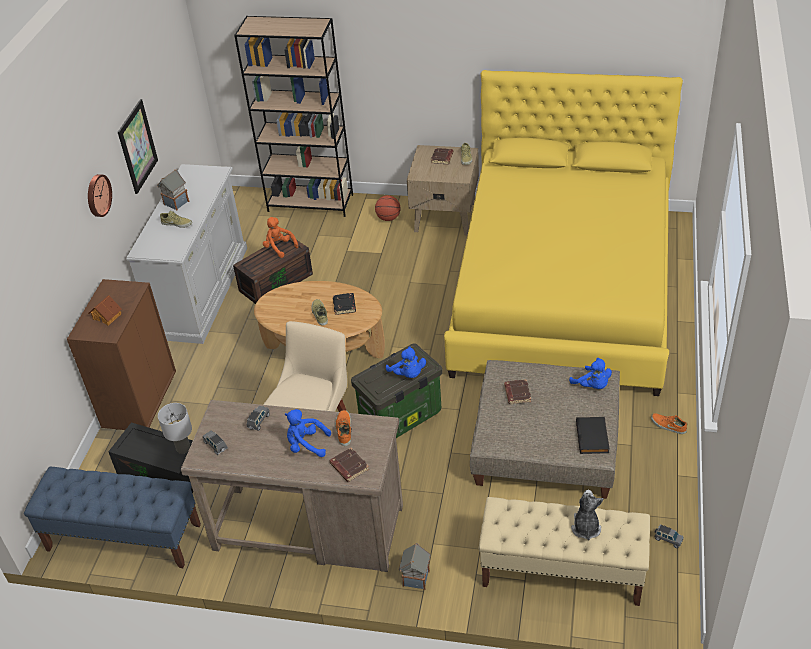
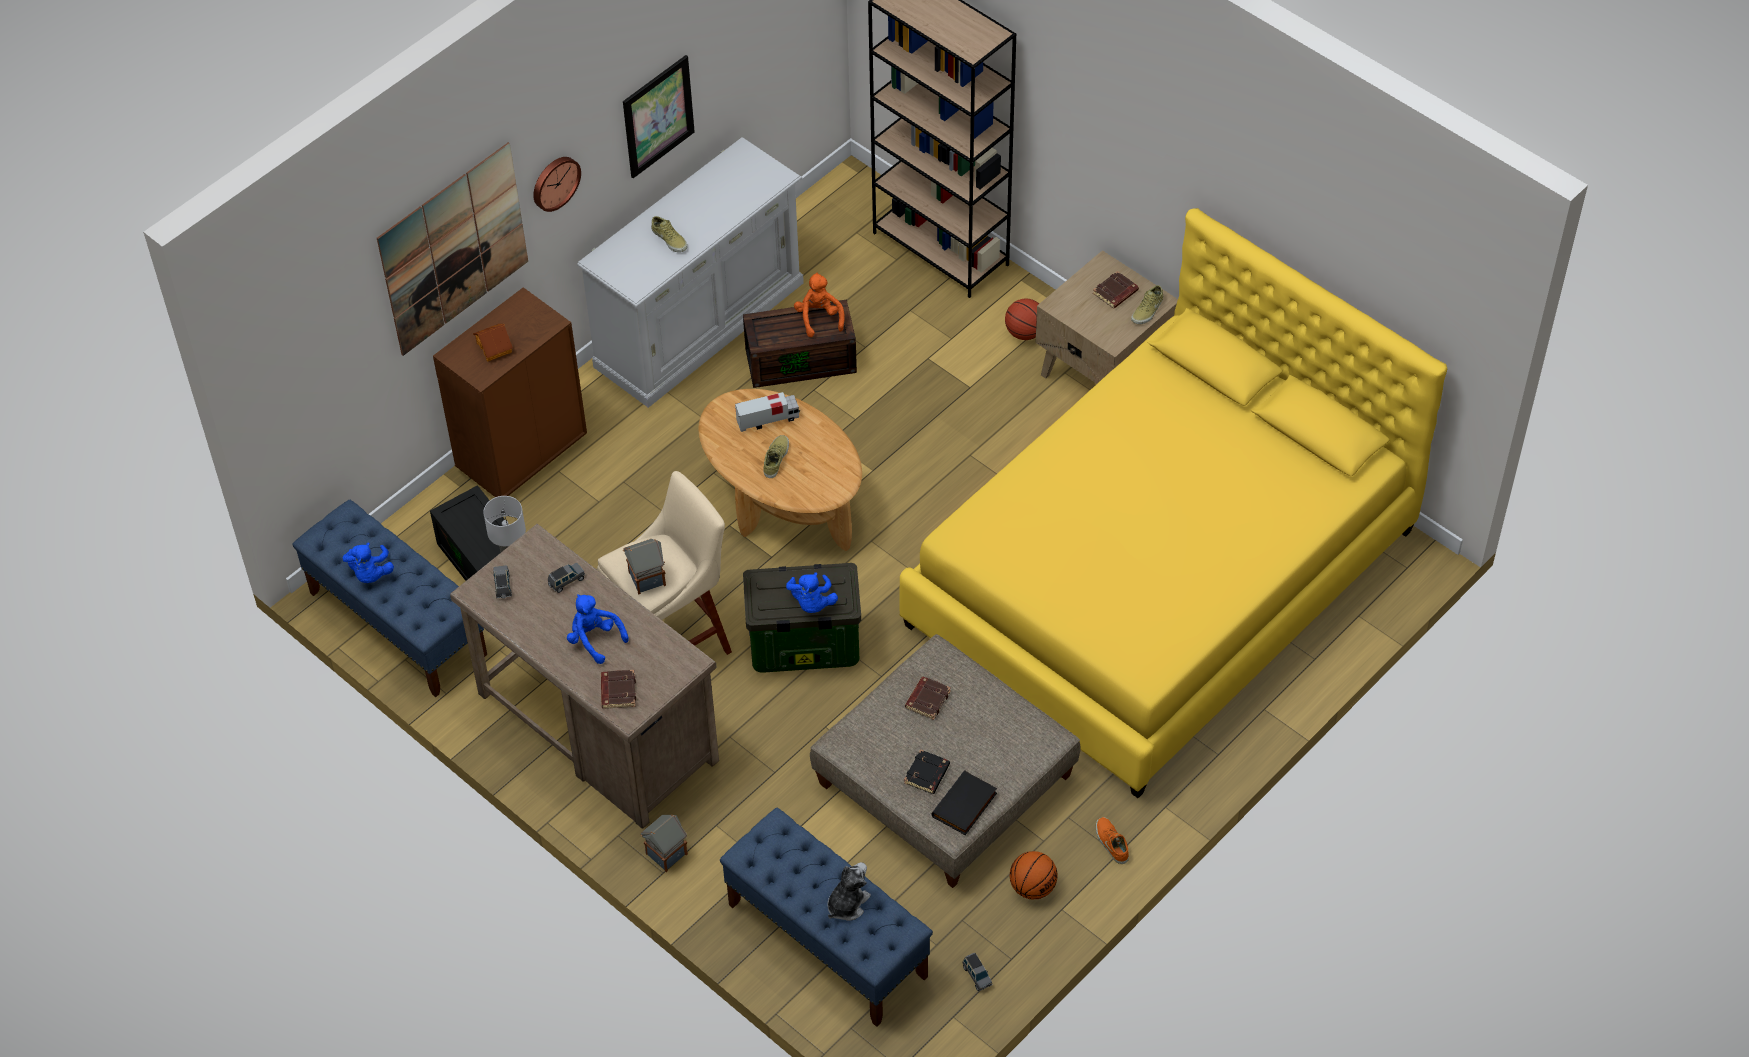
camera: 30 degrees right, 10 degrees up
(54, 249) = (453, 248): none -> picture
(176, 203) = (690, 204): toy house -> toy house (646, 579)
(298, 298) = (768, 420): none -> toy truck
(343, 430) = (646, 643): orange shoe -> none
(345, 305) = (814, 463): black book -> black book (927, 775)
(561, 572) = (826, 940): beige bench -> blue bench
(592, 385) = (1026, 740): blue plush toy -> blue plush toy (370, 574)
(650, 472) = (1033, 887): none -> basketball

